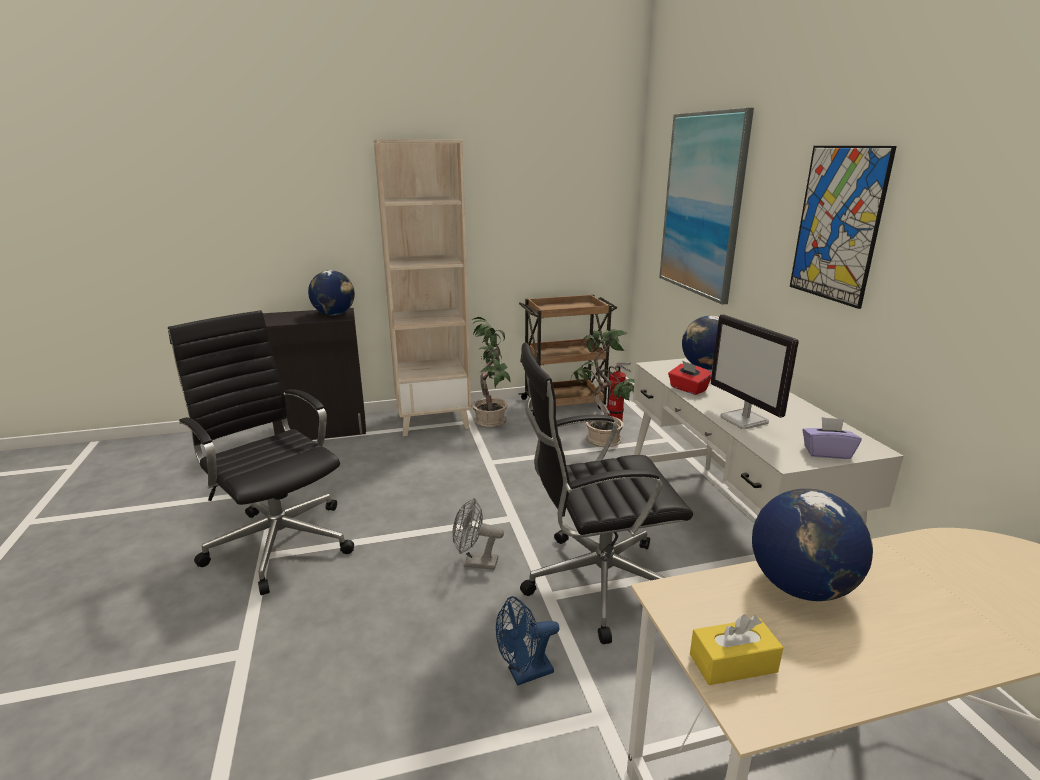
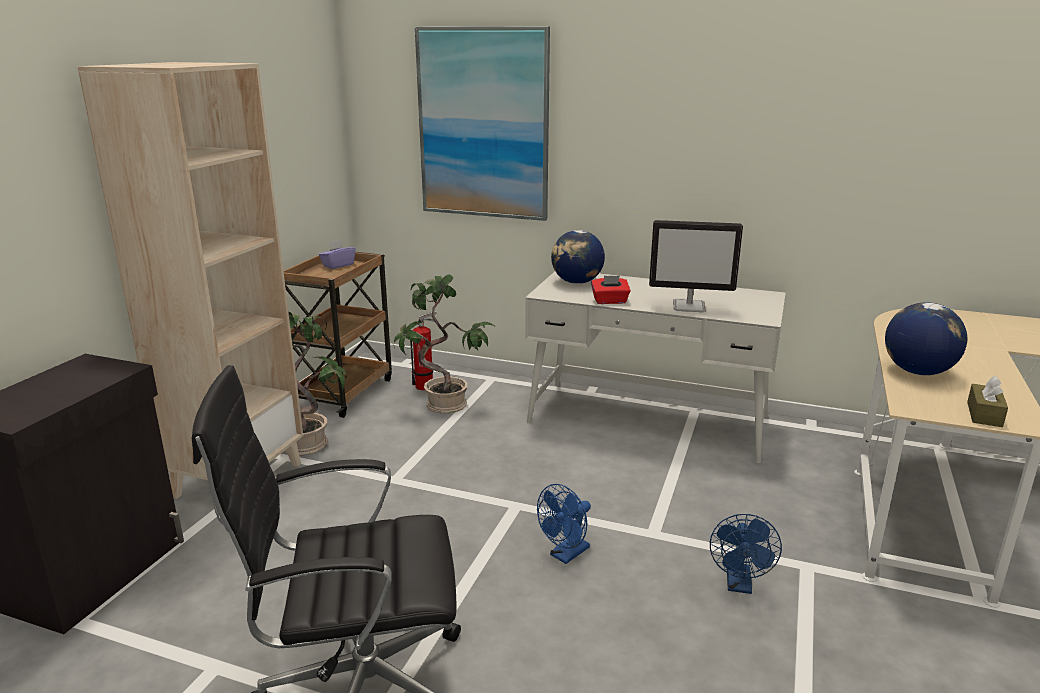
camera: 55 degrees left, 0 degrees up
(334, 314) = (90, 370): globe -> none
(475, 563) = (566, 555): grey fan -> blue fan
(596, 583) = (657, 503): black office chair -> none
(733, 663) = (984, 414): yellow tissue box -> brown tissue box
(826, 453) = (763, 306): purple tissue box -> purple tissue box (338, 265)
(837, 224) = (681, 129): picture -> none

